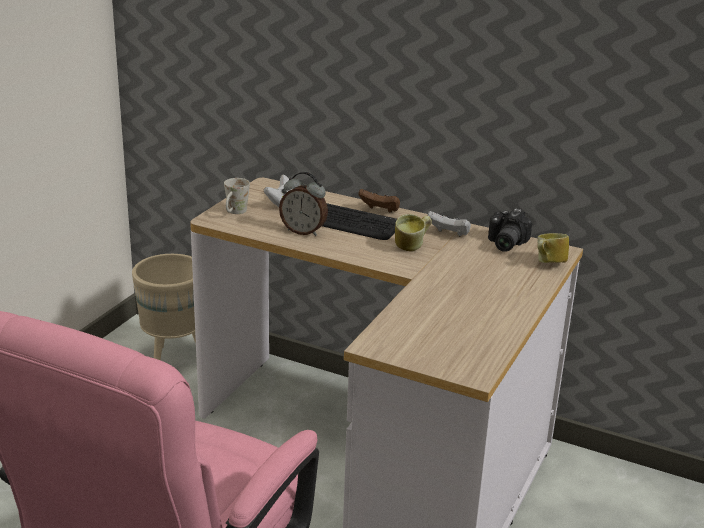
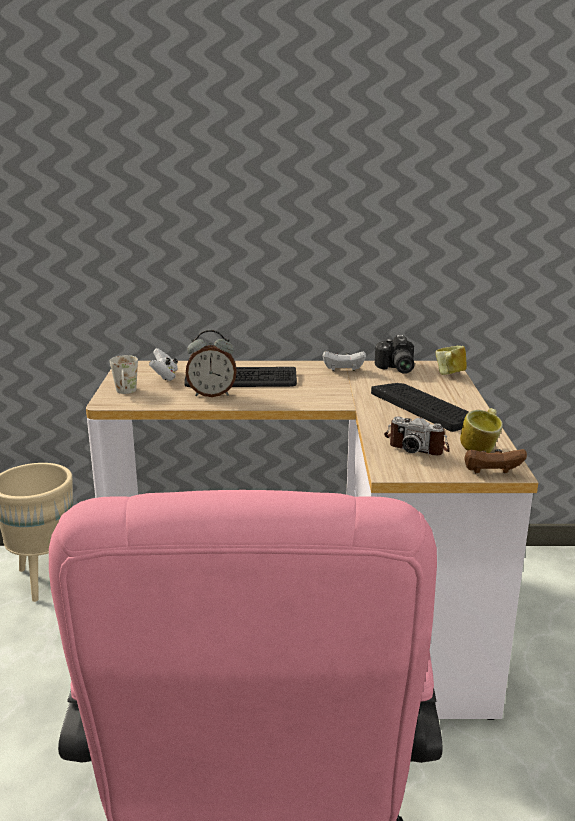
camera: 25 degrees left, 5 degrees down
(380, 211) = (262, 366): brown game controller -> brown game controller (491, 474)
(412, 247) = (325, 386): mug -> mug (481, 449)
(422, 329) = (417, 446): none -> camera
(480, 291) = (425, 406): none -> keyboard

